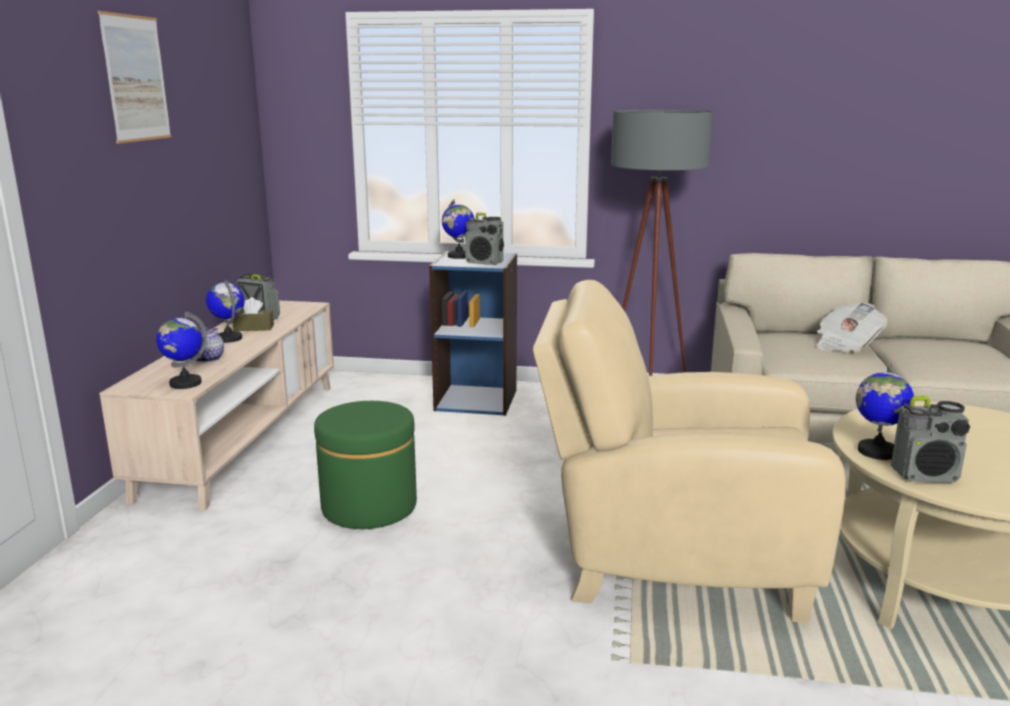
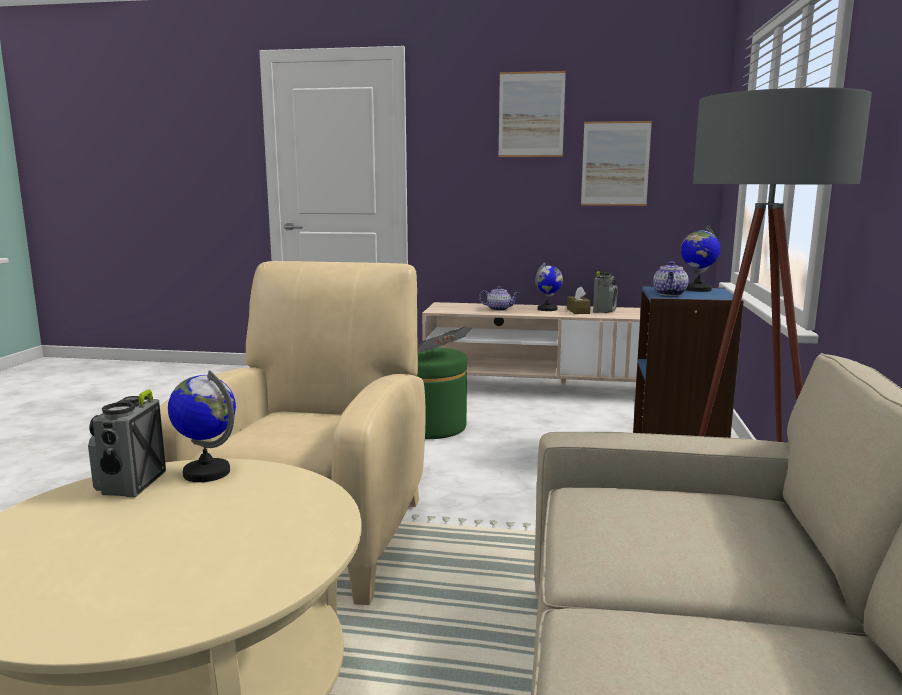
camera: 90 degrees right, 5 degrees down
(185, 383) = (448, 310): globe -> none
(206, 142) = (615, 163): none -> picture
(484, 263) = (670, 294): radio -> teapot
(846, 345) = (712, 555): newspaper -> newspaper (441, 356)

